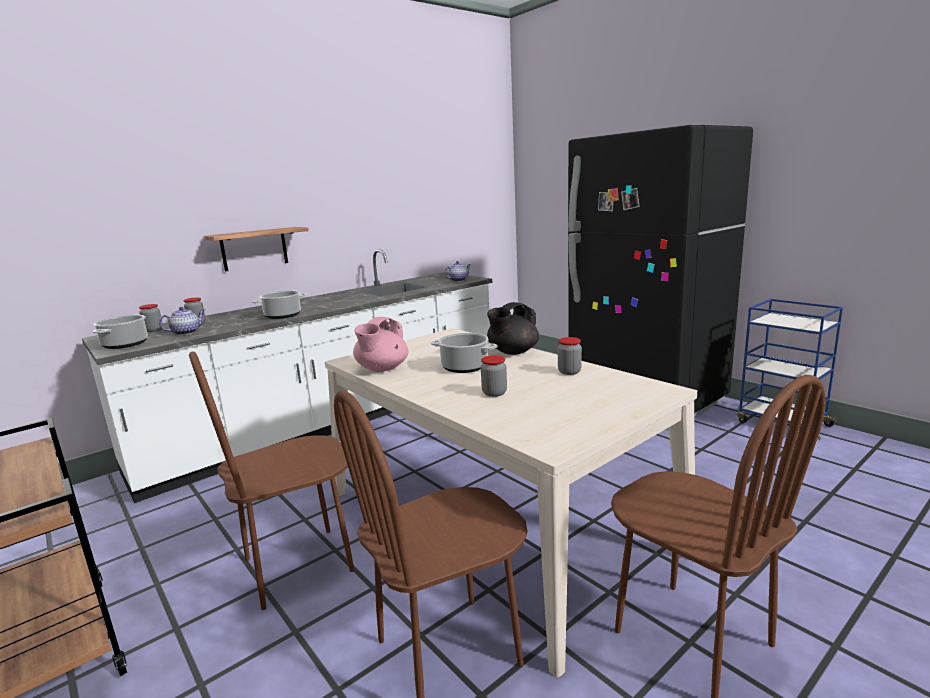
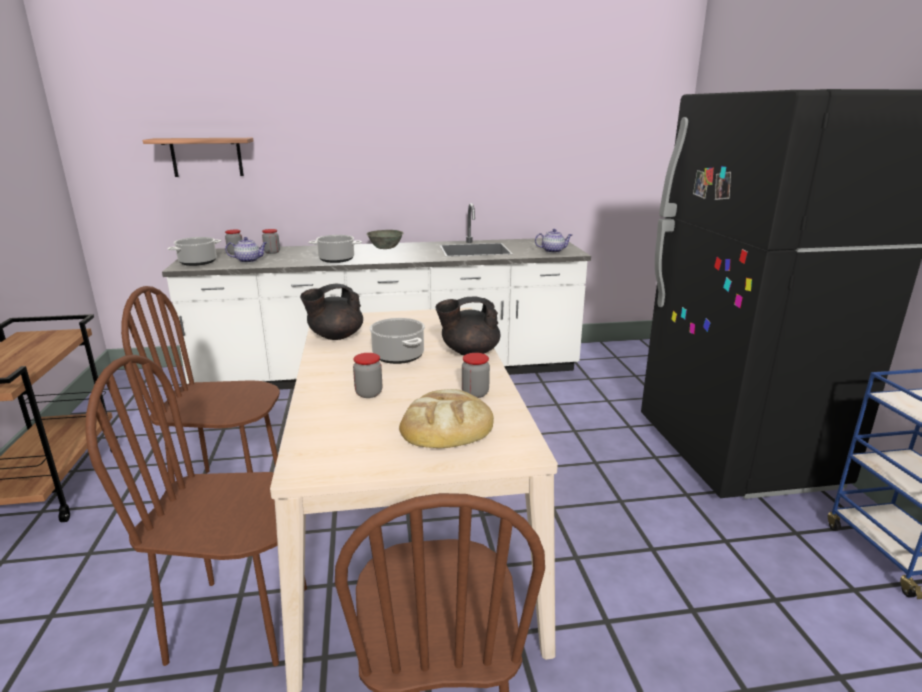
camera: 30 degrees right, 5 degrees up
(254, 249) = (345, 188): shelf -> shelf (207, 157)
(309, 300) = (385, 247): none -> grey bowl
(382, 369) = (335, 336): pink teapot -> black teapot
(590, 393) = (446, 425): none -> bread

